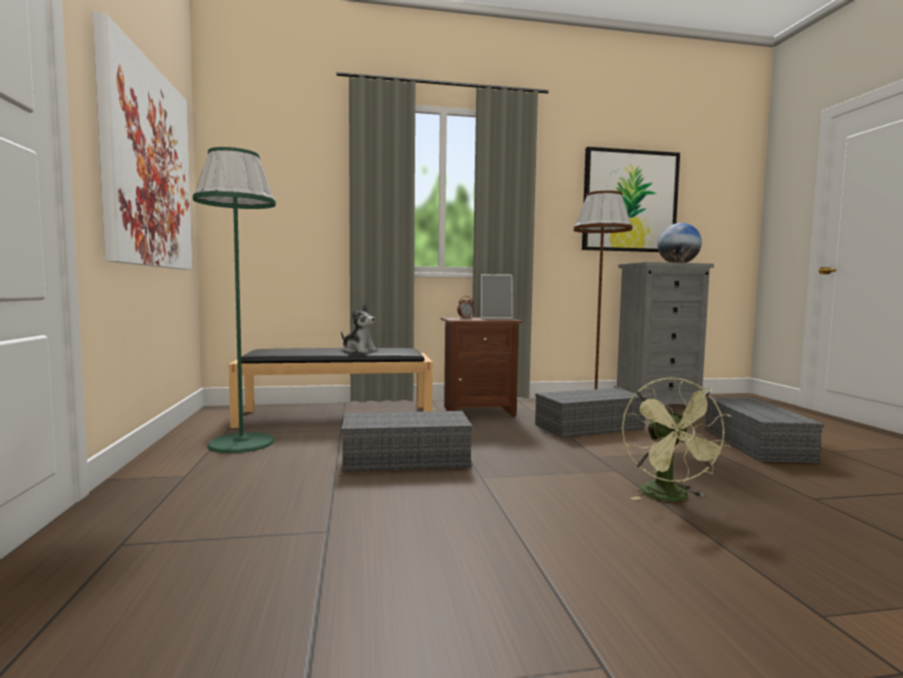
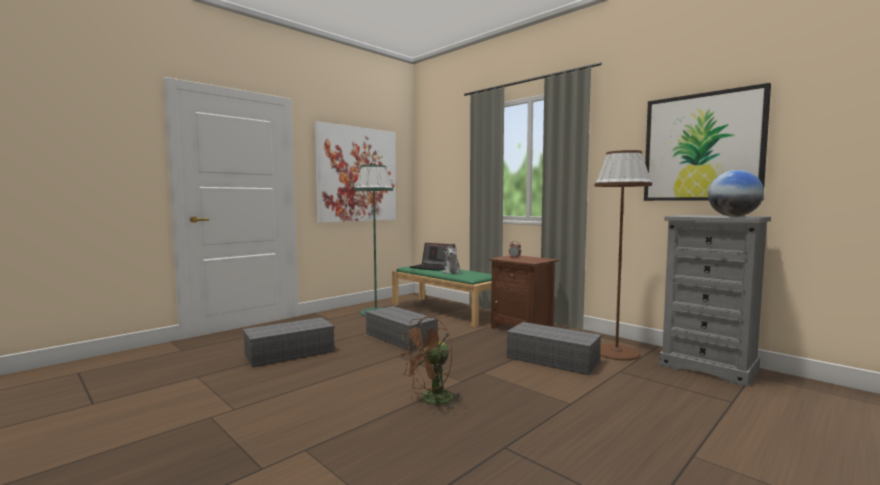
camera: 55 degrees right, 0 degrees up
(302, 350) = (432, 267): none -> laptop
(337, 415) = (446, 311): black bench -> green bench
(496, 318) = (534, 260): picture frame -> none
(670, 498) = (432, 401): green fan -> brown fan
(753, 444) = (635, 418): grey storage box -> grey storage box (291, 352)

